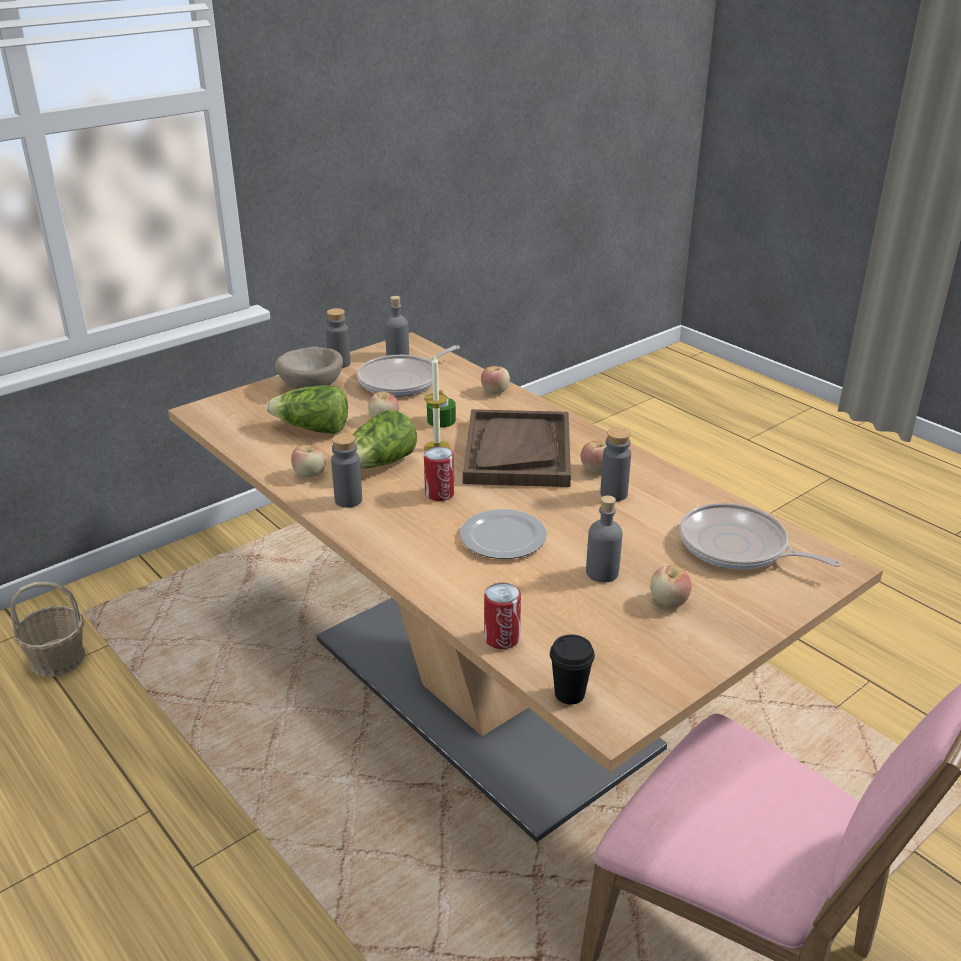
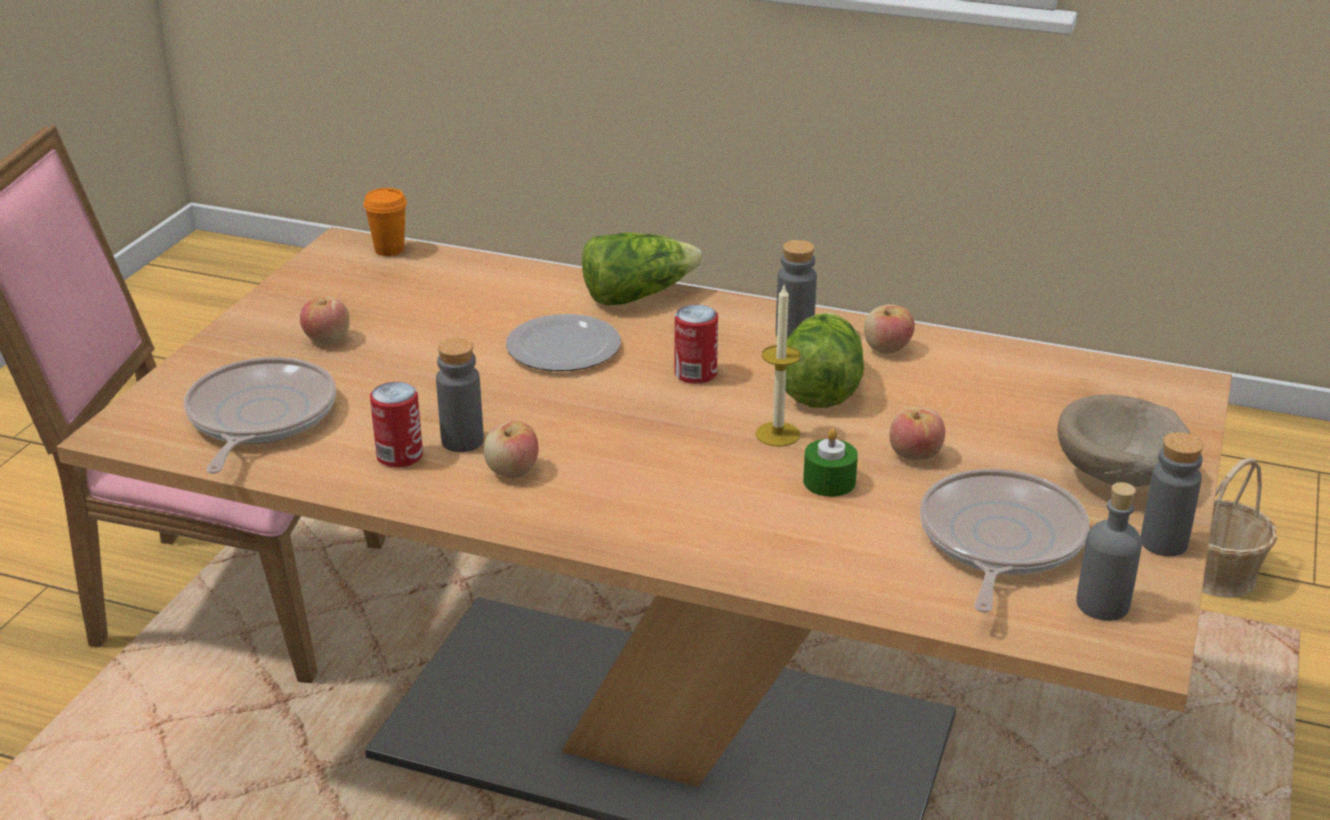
camera: 150 degrees right, 0 degrees up
(313, 429) = (987, 407): lettuce -> lettuce (637, 295)
(495, 391) = (814, 574): apple -> none
(502, 638) = (482, 267): can -> can (399, 456)
(517, 451) = (655, 465): brown tray -> none
(569, 694) = (389, 250): black cup -> orange cup
(602, 573) = (418, 345): grey bottle -> none
(738, 547) = (258, 418): frying pan -> frying pan turned 90 degrees counterclockwise

